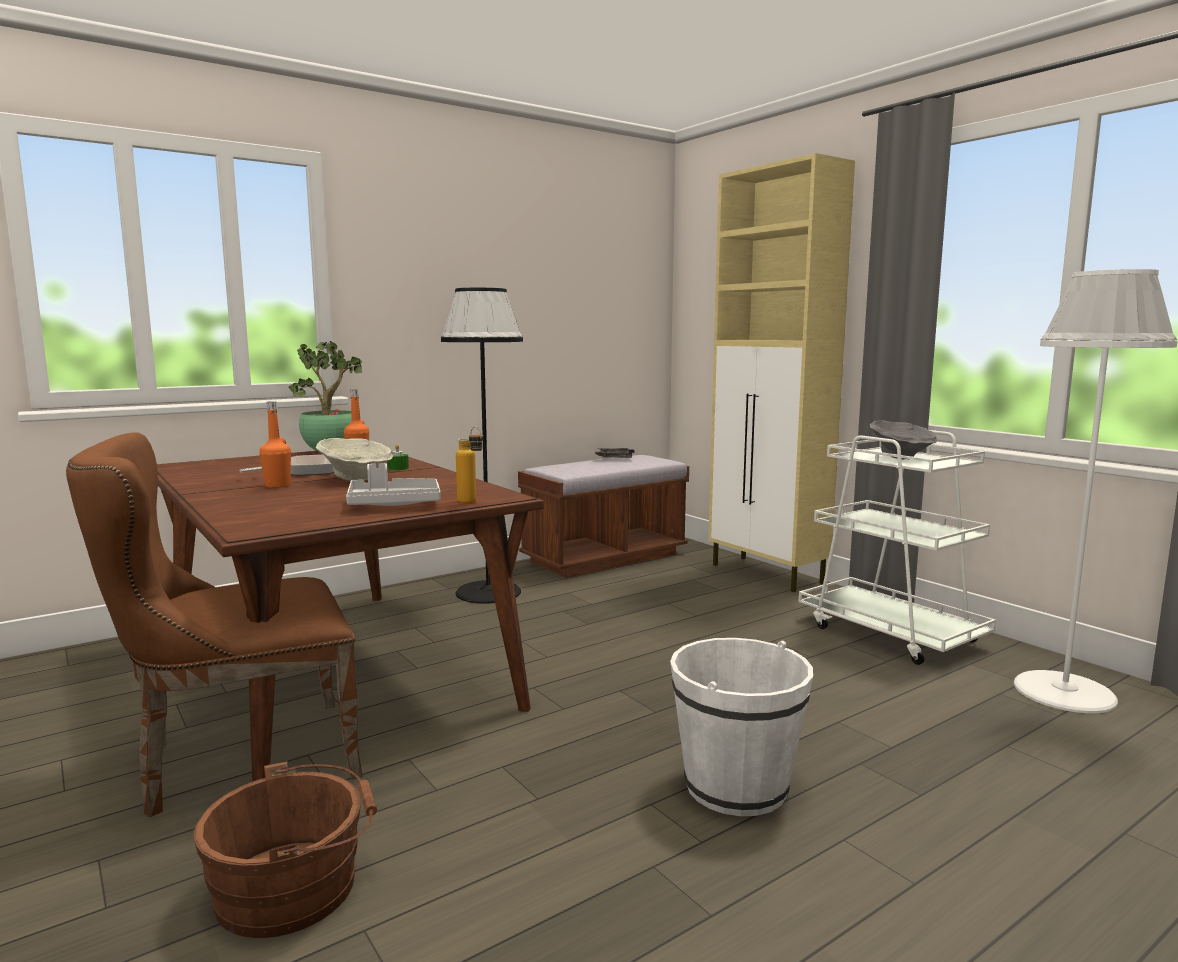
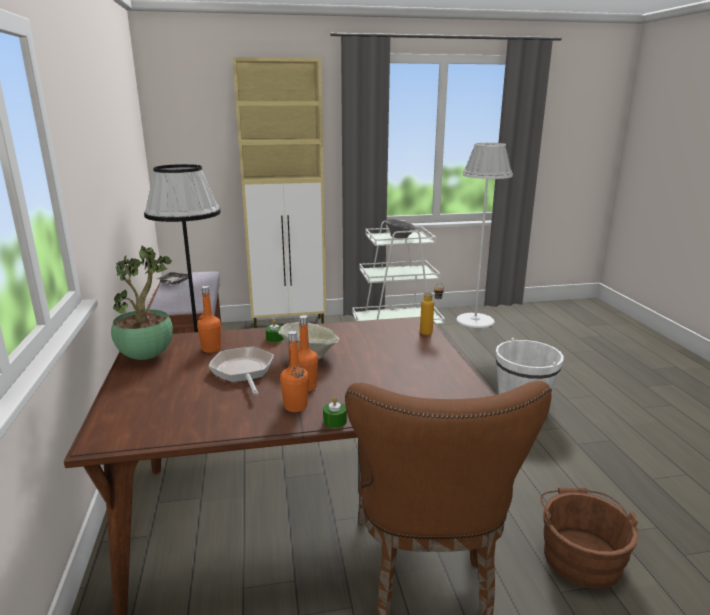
camera: 65 degrees left, 10 degrees up
(199, 498) = (335, 421): none -> green candle
(231, 488) = (295, 407): none -> orange bottle
(393, 504) = (419, 353): grey tray -> none

